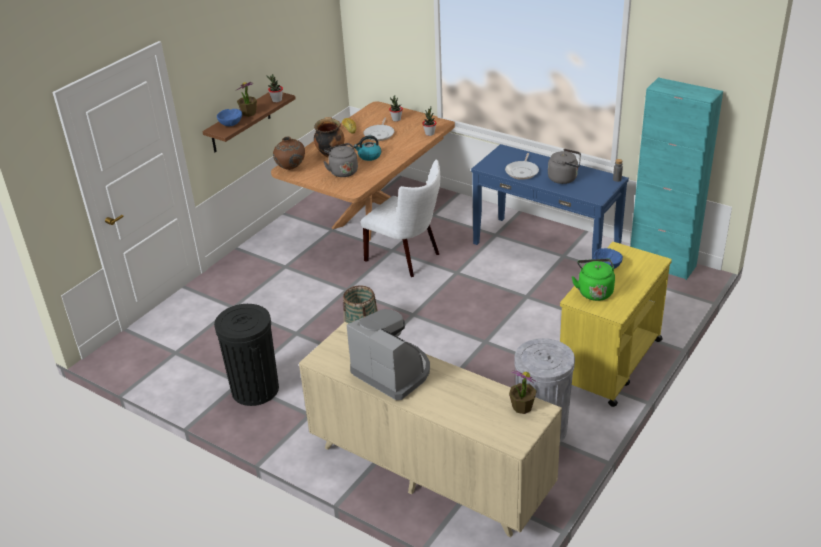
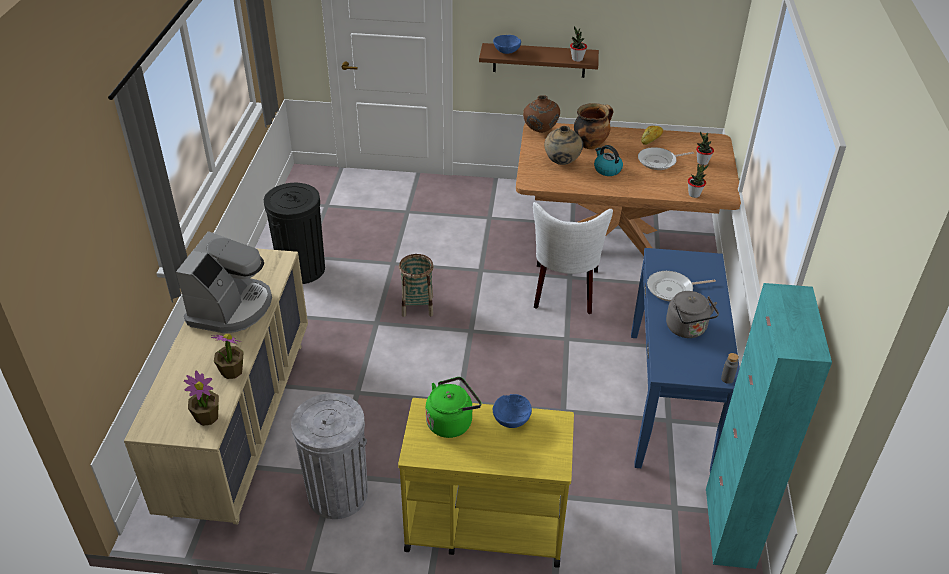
camera: 60 degrees right, 5 degrees up
(248, 113) = (536, 53): potted plant -> potted plant (231, 371)
(342, 171) = (562, 163): grey kettle -> beige vase

